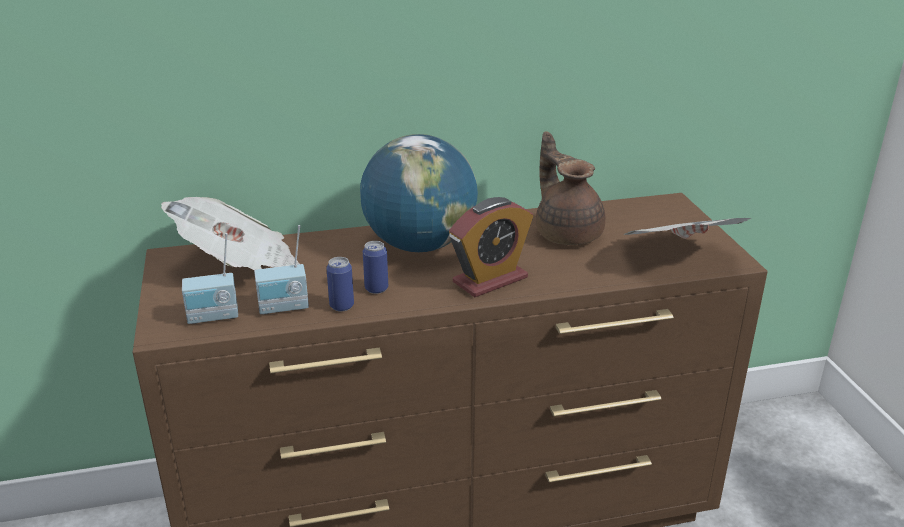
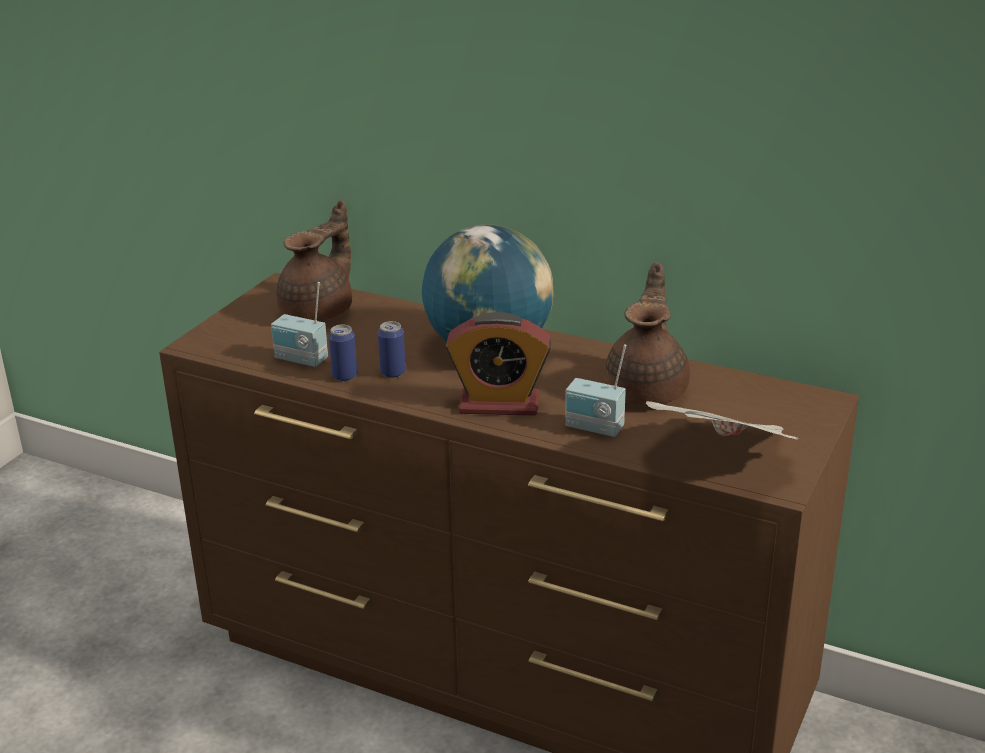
camera: 40 degrees right, 0 degrees up
(213, 317) = (242, 347): radio -> radio (594, 428)
(240, 265) = (319, 312): newspaper -> brown teapot

